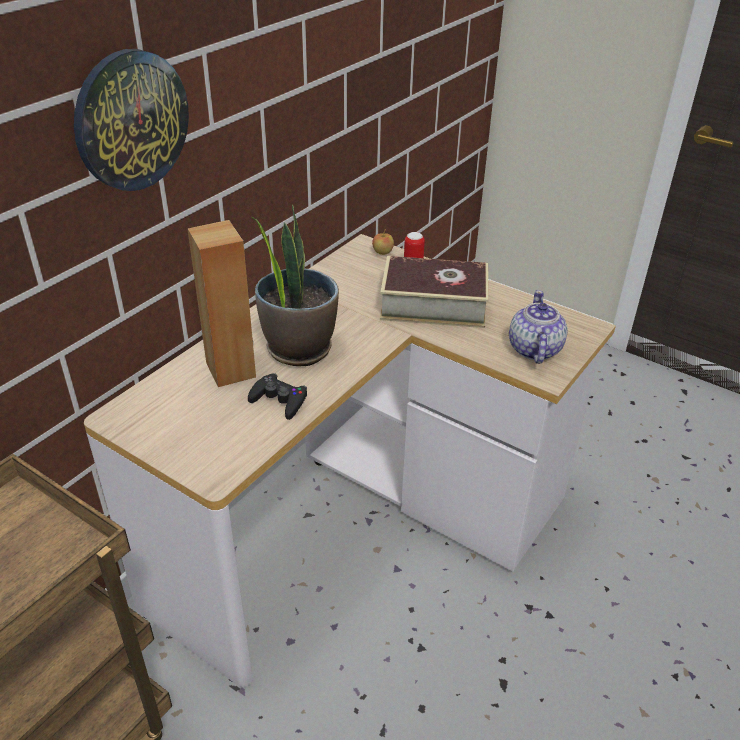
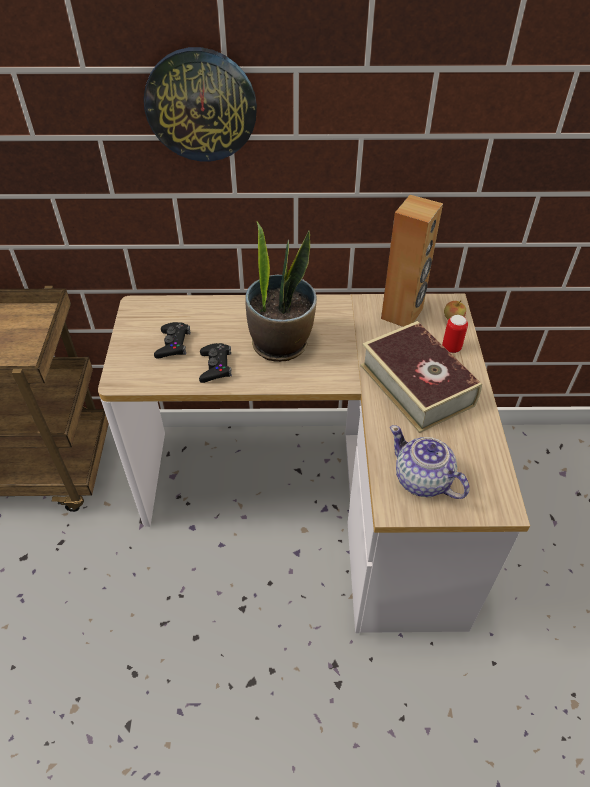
camera: 55 degrees right, 10 degrees up
(211, 415) = (173, 344): none -> black game controller
(231, 369) = (226, 326): brown speaker -> brown speaker (402, 314)
(534, 350) = (422, 480): teapot -> teapot turned 105 degrees counterclockwise

